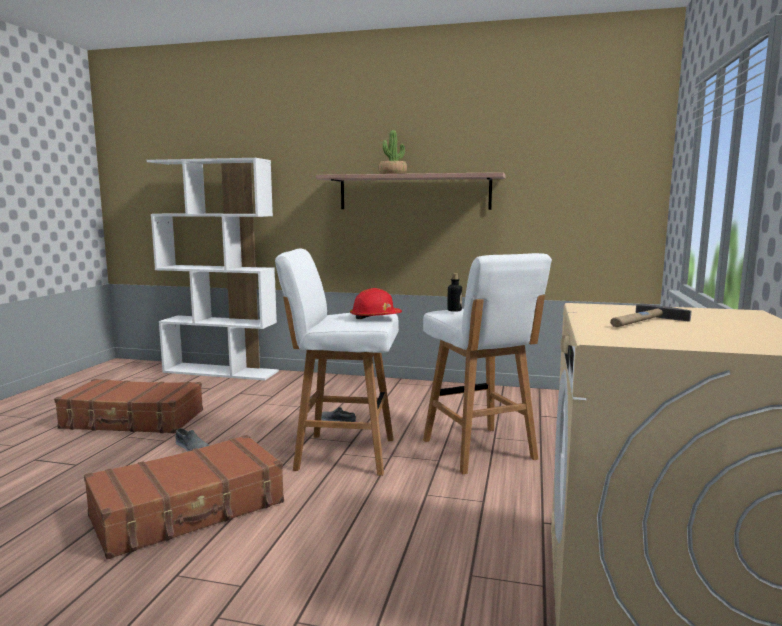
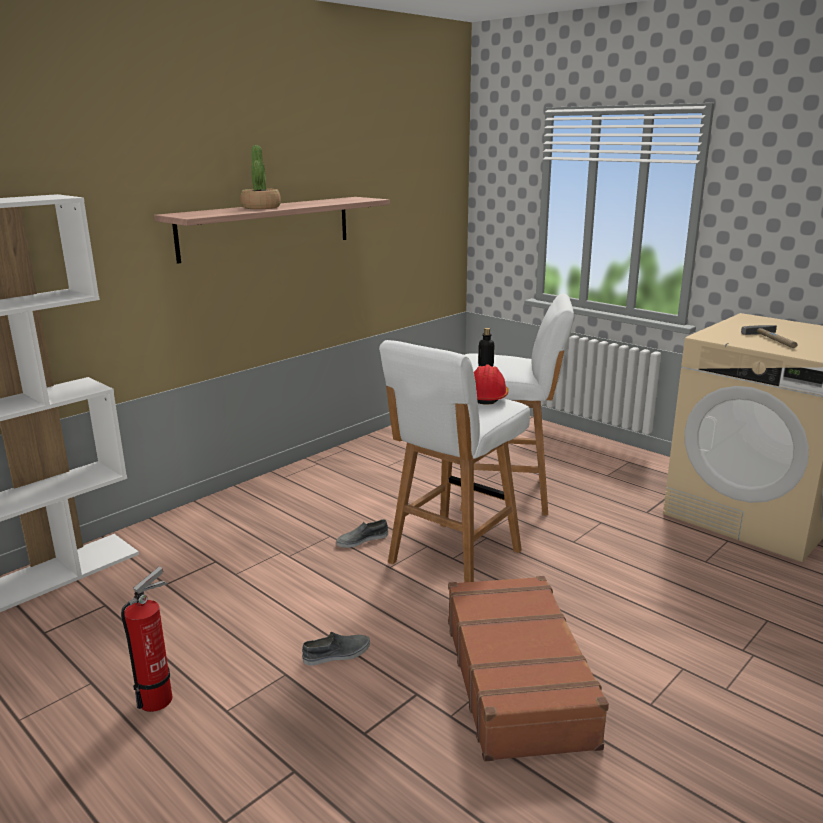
camera: 60 degrees left, 10 degrees up
(133, 420) = (159, 697): brown suitcase -> fire extinguisher

